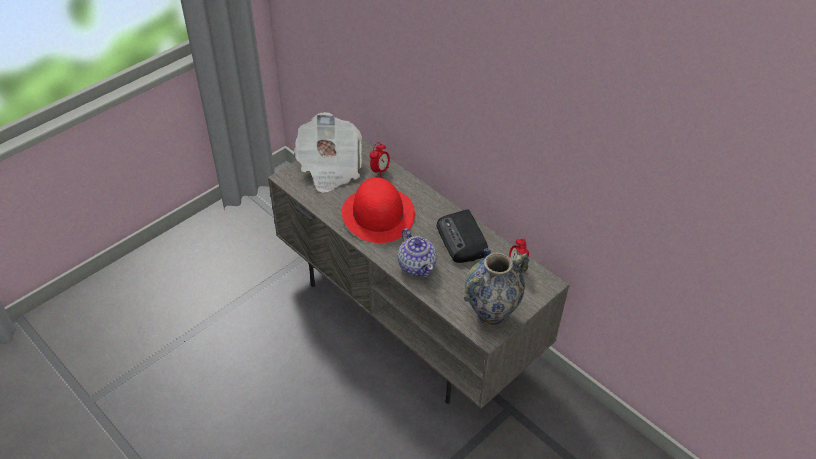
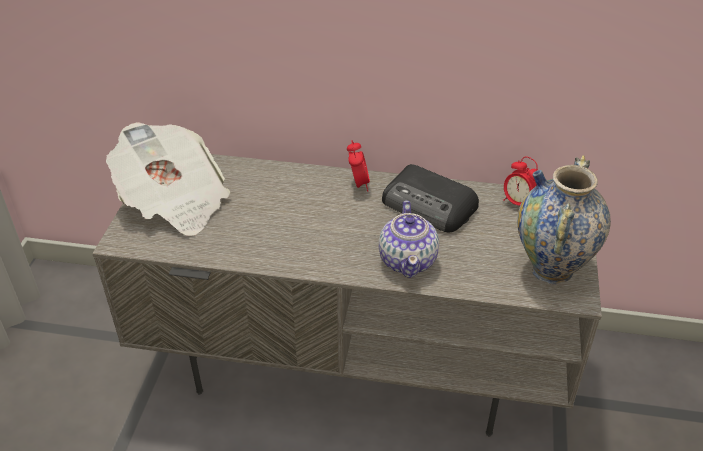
camera: 35 degrees left, 5 degrees down
(378, 214) = (297, 226): red hat -> none
(380, 171) = (246, 176): alarm clock -> alarm clock (358, 184)
(417, 265) = (408, 260): teapot -> teapot turned 60 degrees clockwise

